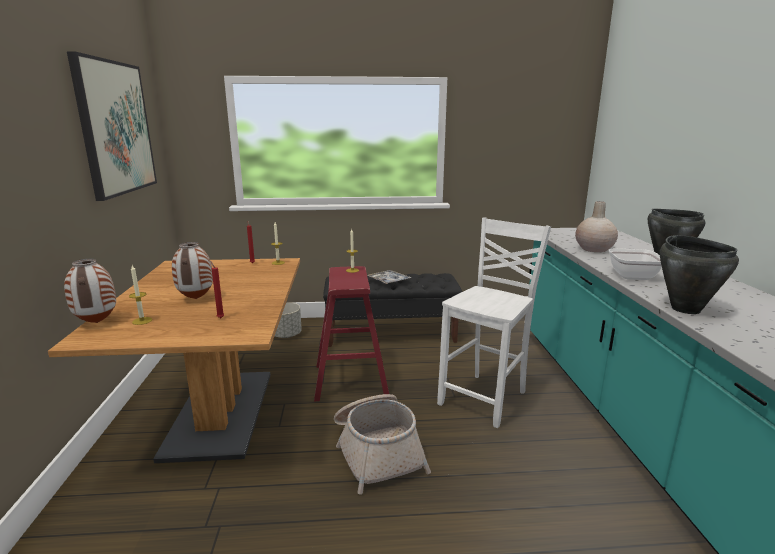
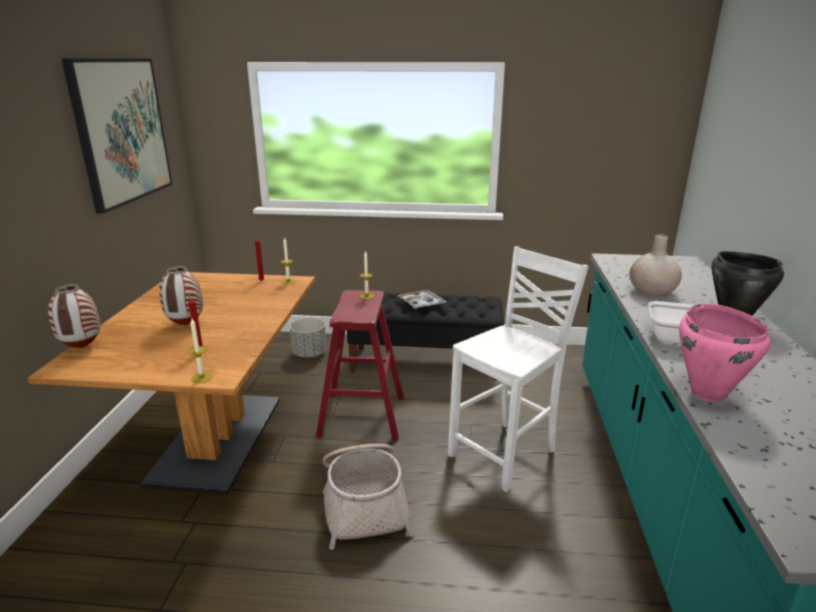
camera: 10 degrees right, 5 degrees up
(142, 321) = (124, 349): candle -> candle (202, 378)
(685, 309) = (708, 393): black cooking pot -> pink cooking pot

